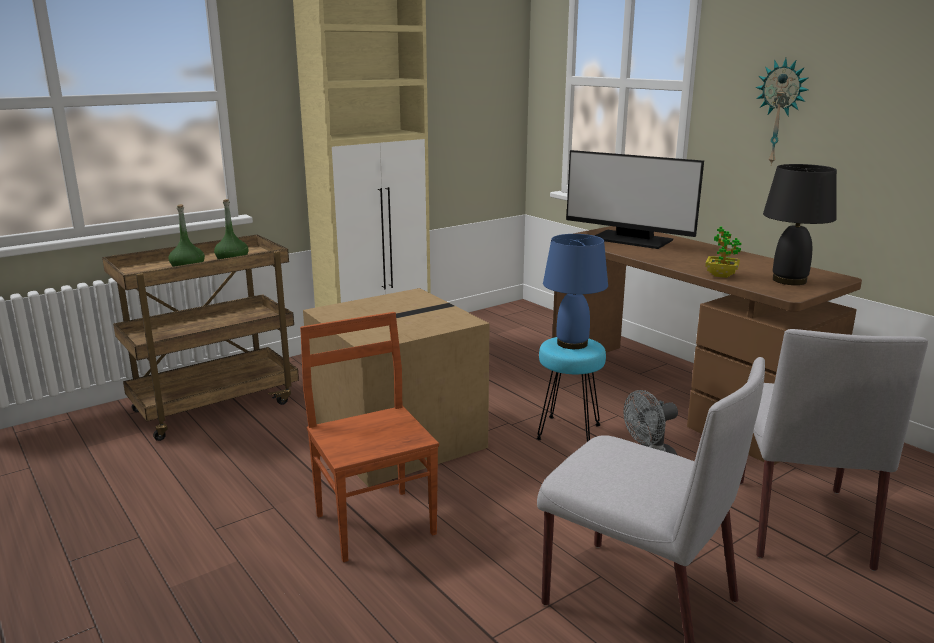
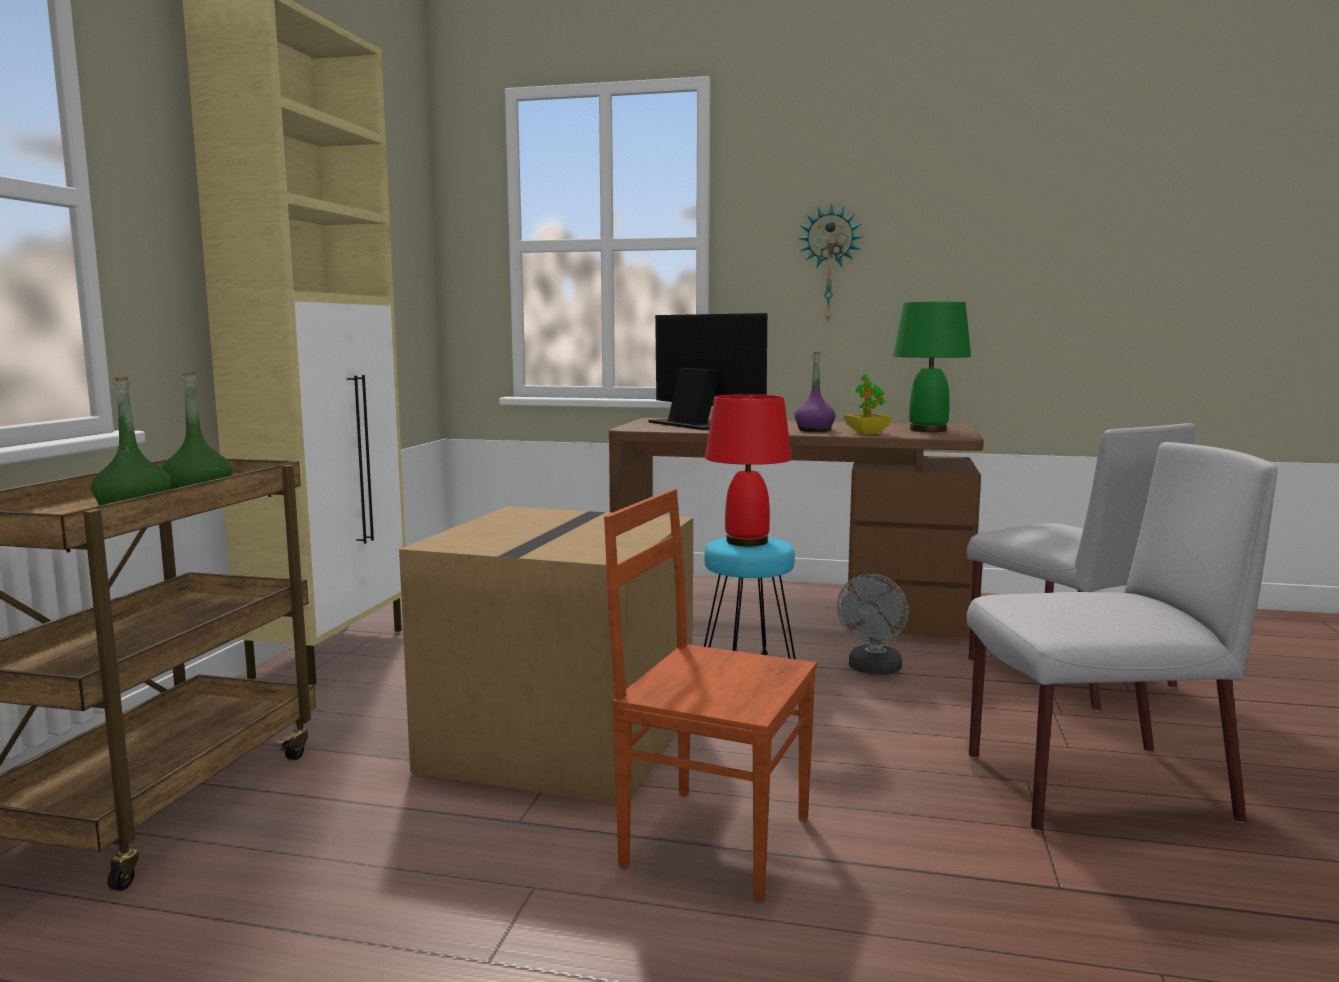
camera: 40 degrees left, 10 degrees down
(572, 344) = (748, 542): blue table lamp -> red table lamp
(631, 240) = (697, 424): monitor -> monitor turned 120 degrees counterclockwise
(693, 263) = (814, 430): none -> purple bottle
(788, 280) = (927, 430): black table lamp -> green table lamp

